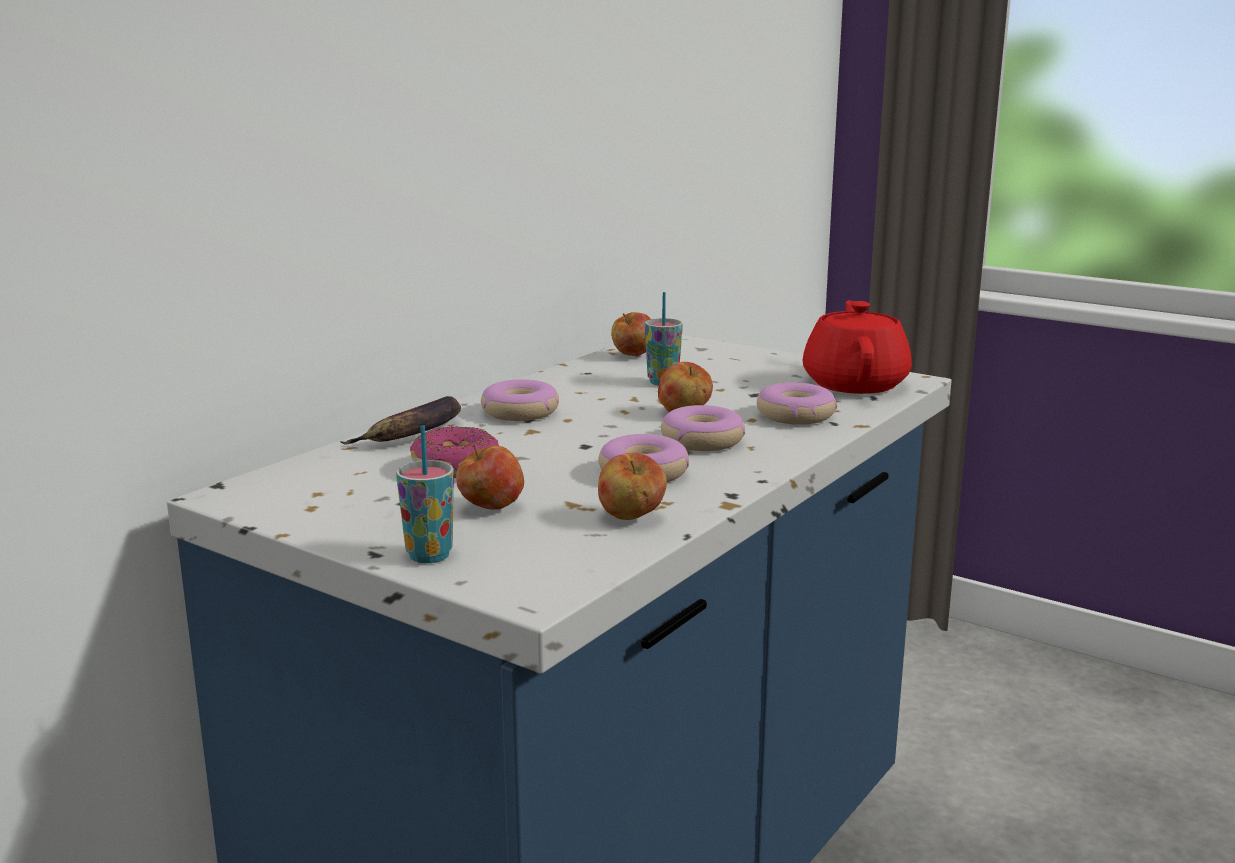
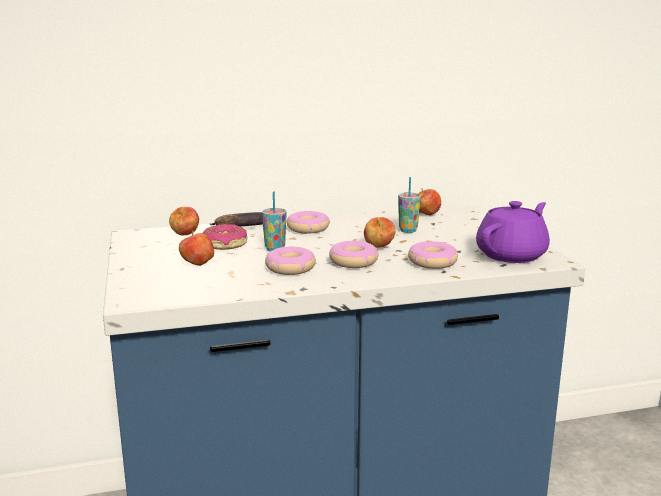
camera: 40 degrees right, 0 degrees up
(429, 556) = (135, 275): cup -> cup (275, 249)
(631, 518) = (237, 284): apple -> apple (185, 235)
(855, 383) = (512, 255): red teapot -> purple teapot

